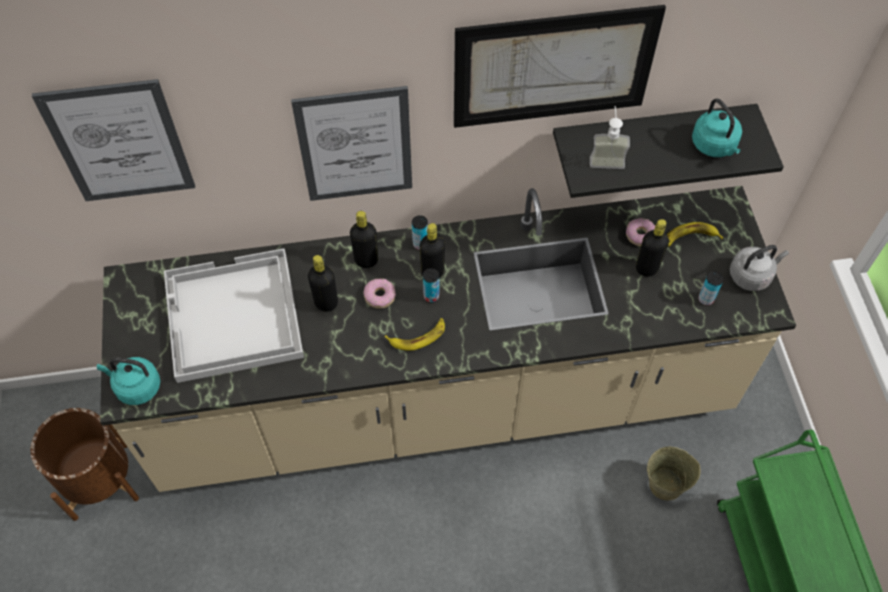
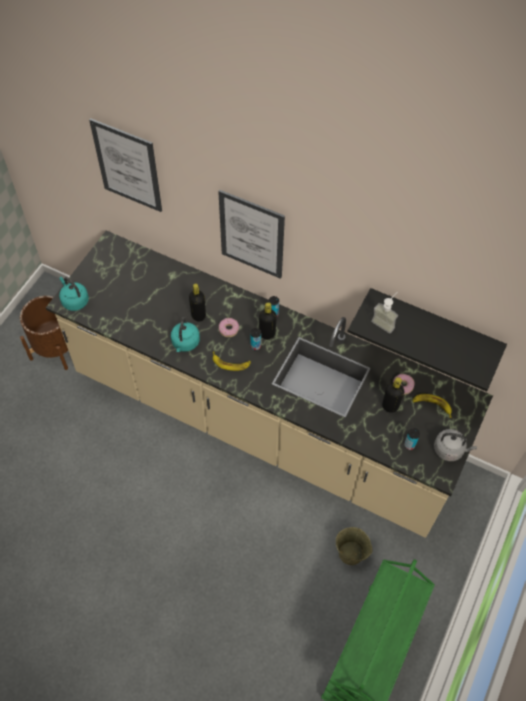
camera: 35 degrees right, 0 degrees up
(232, 317) = (146, 294): white tray -> none
(366, 260) = (237, 306): black bottle -> none
(553, 67) = (372, 250): picture -> none
(714, 146) = (456, 352): turquoise kettle -> turquoise kettle (185, 343)

